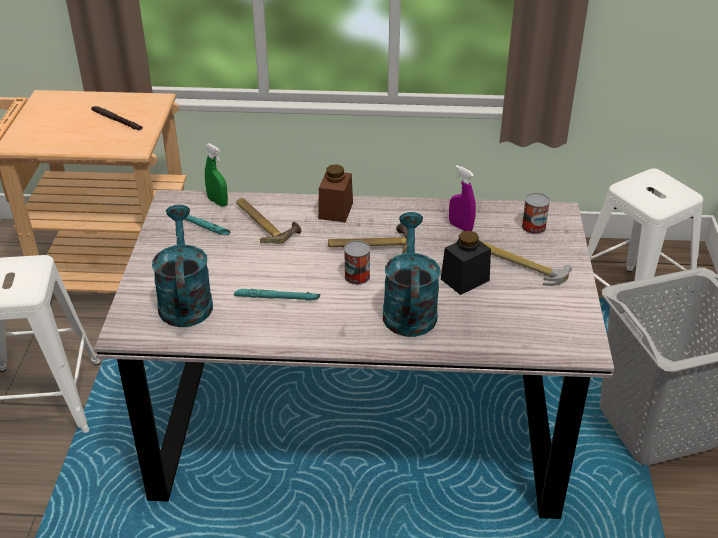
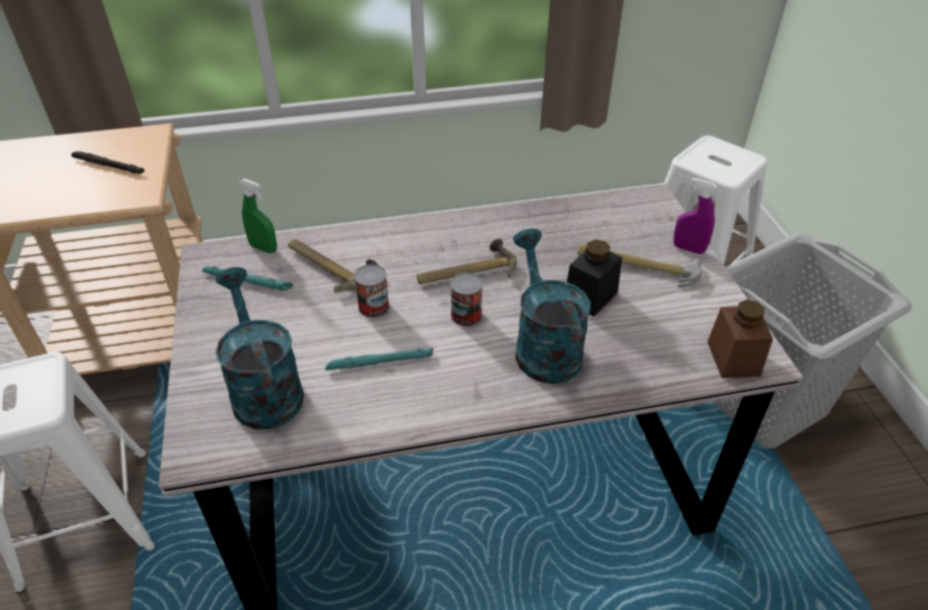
camera: 15 degrees left, 5 degrees up
(335, 210) = (409, 236): brown jar -> brown jar (733, 358)
(460, 227) = (557, 233): purple spray bottle -> purple spray bottle (688, 249)
(533, 227) = (635, 219): can -> can (373, 307)

